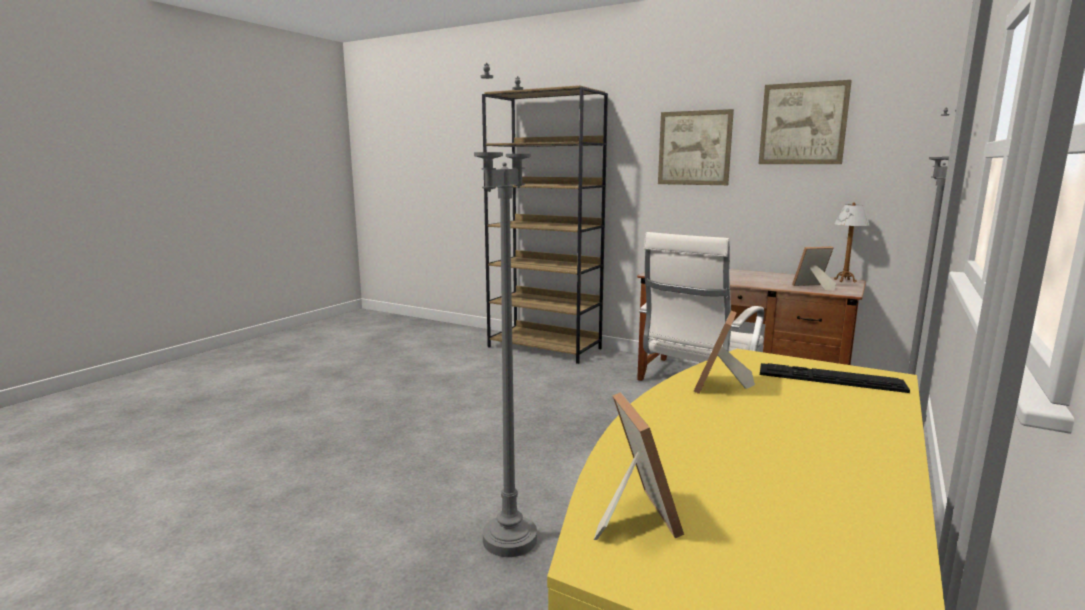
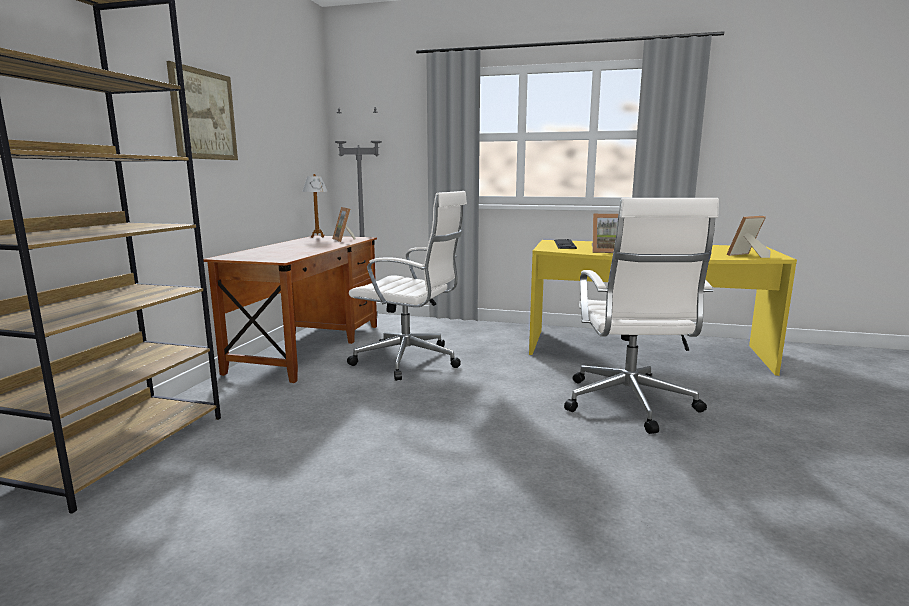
camera: 105 degrees left, 0 degrees up
(509, 539) = (629, 404): grey floor lamp -> white office chair
(803, 124) = (270, 104): picture -> none

